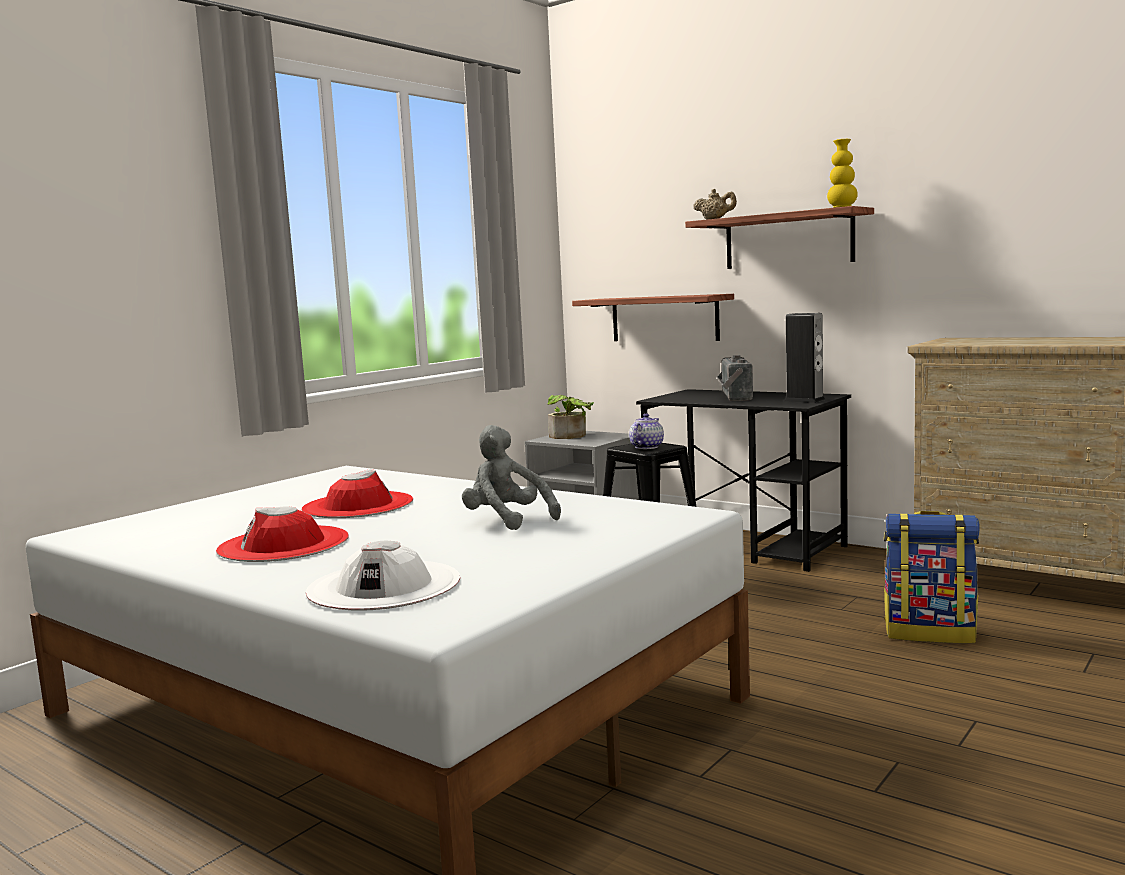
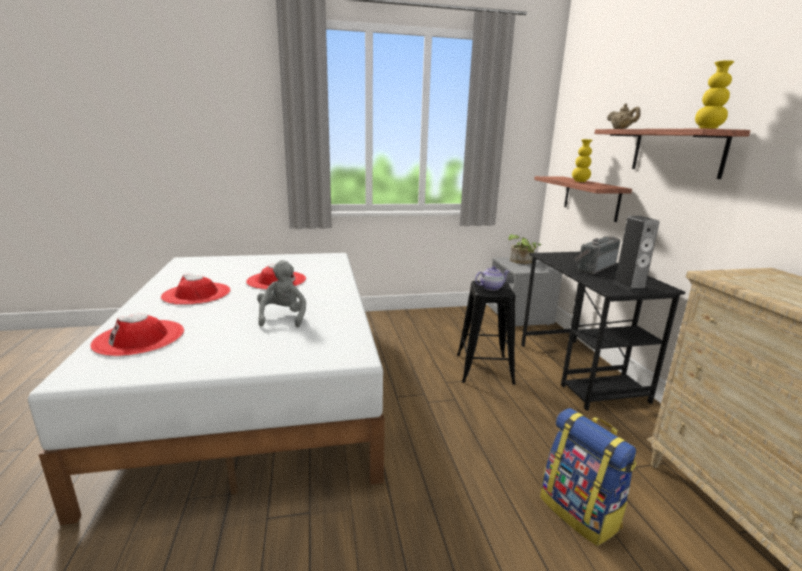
camera: 40 degrees right, 10 degrees up
(384, 586) = (139, 338): white hat -> red hat
(653, 296) = (580, 181): none -> yellow vase

